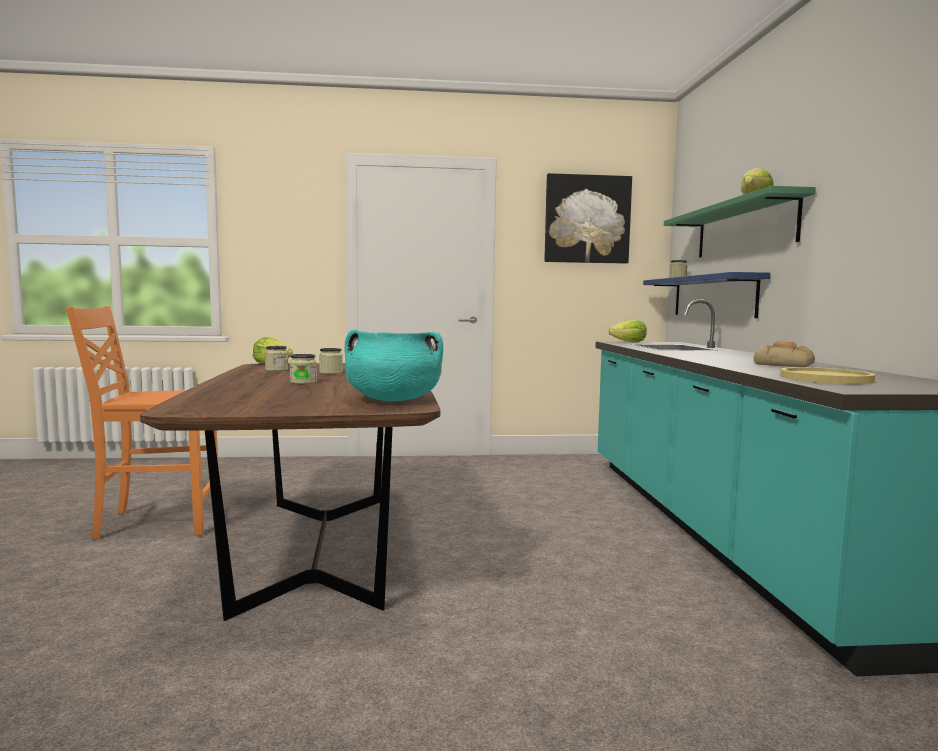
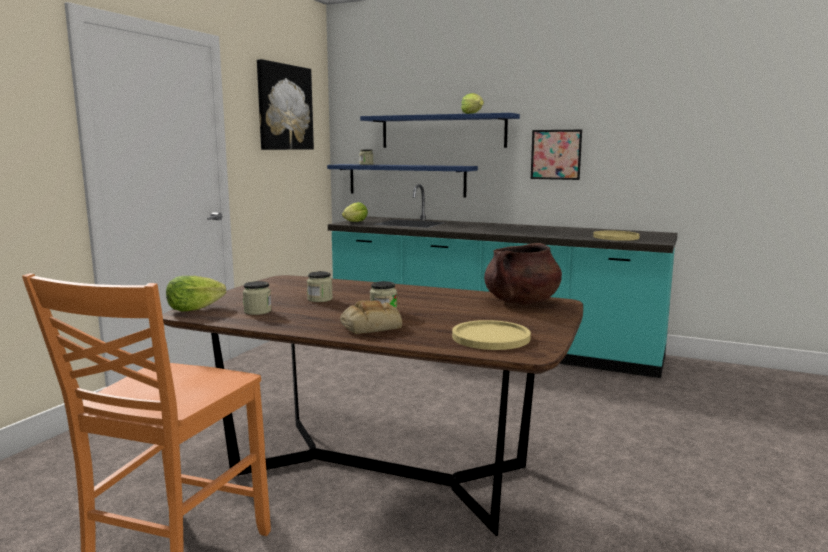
camera: 60 degrees left, 5 degrees up
(231, 402) = (490, 337): none -> yellow plate
(393, 400) = (521, 302): turquoise cooking pot -> brown cooking pot
(744, 229) = (442, 131): green shelf -> blue shelf
(784, 365) = (549, 230): bread -> bread (371, 326)
(853, 244) = (556, 154): none -> picture

